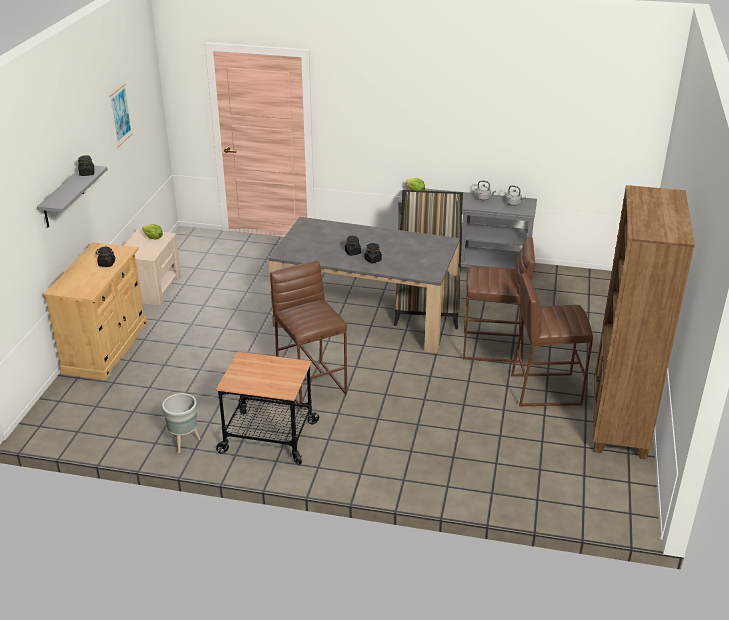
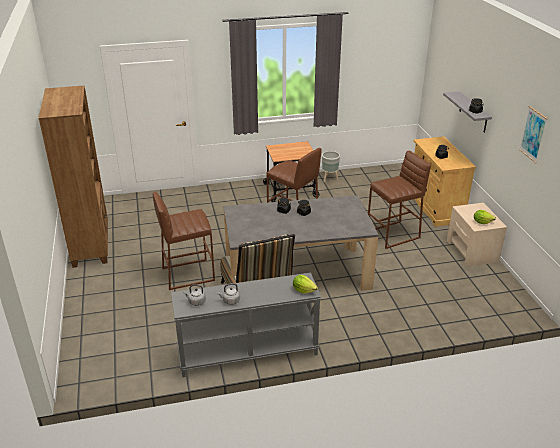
camera: 155 degrees right, 0 degrees up
(545, 389) = (142, 254): brown stool -> brown stool (393, 235)

